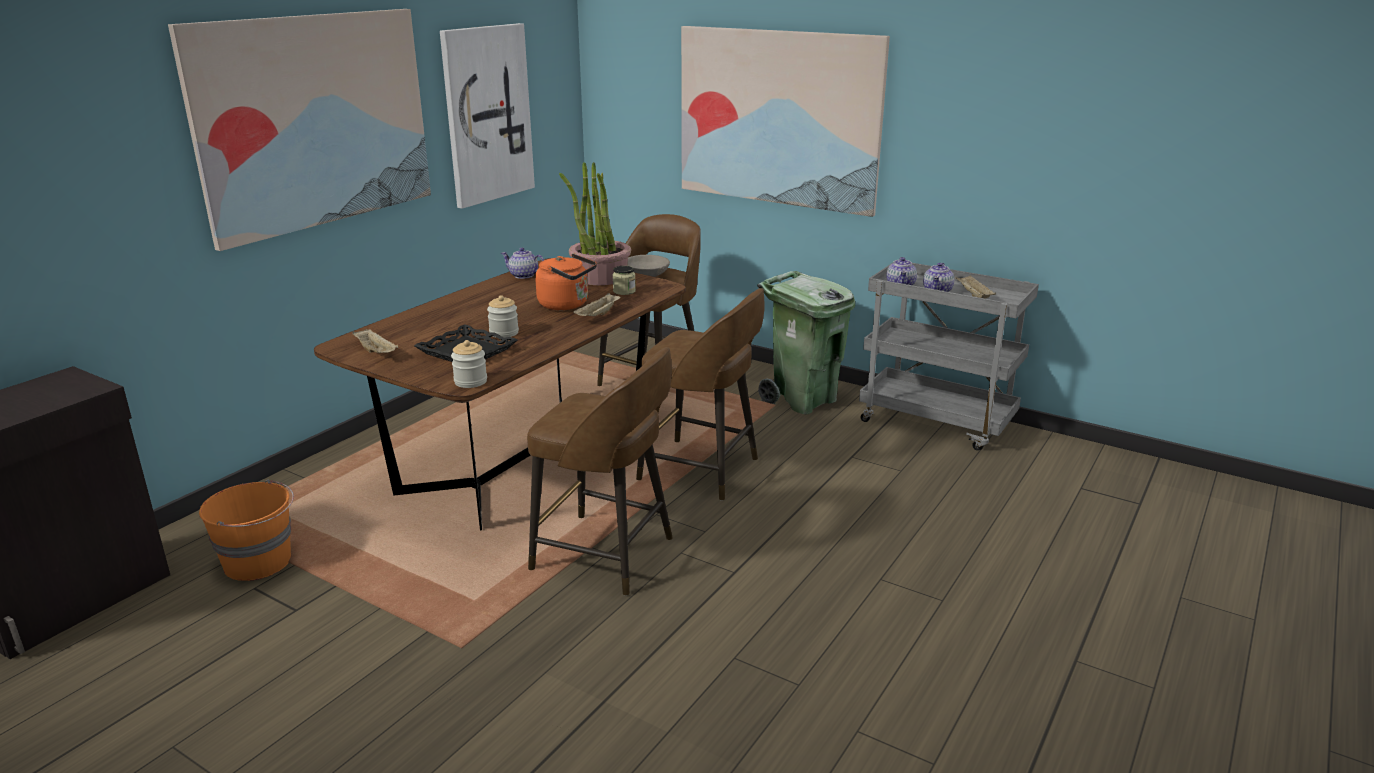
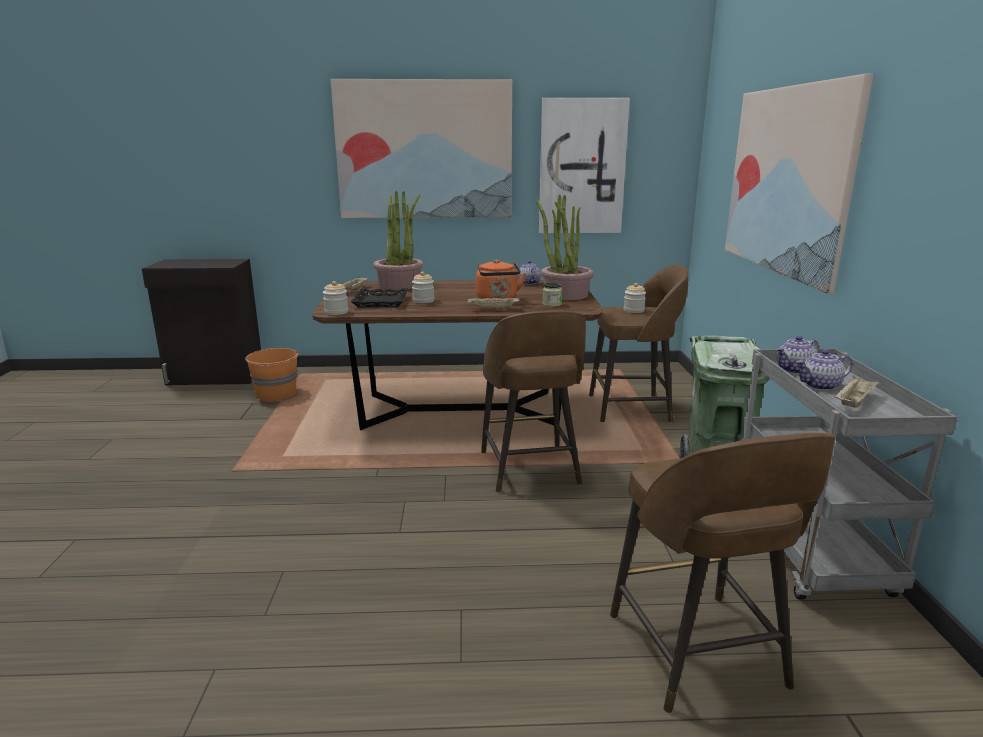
camera: 55 degrees right, 5 degrees down
(403, 326) = (399, 285): none -> potted plant
(606, 555) = (373, 476): brown stool -> brown stool (698, 653)
(647, 274) = (633, 310): grey bowl -> jar

